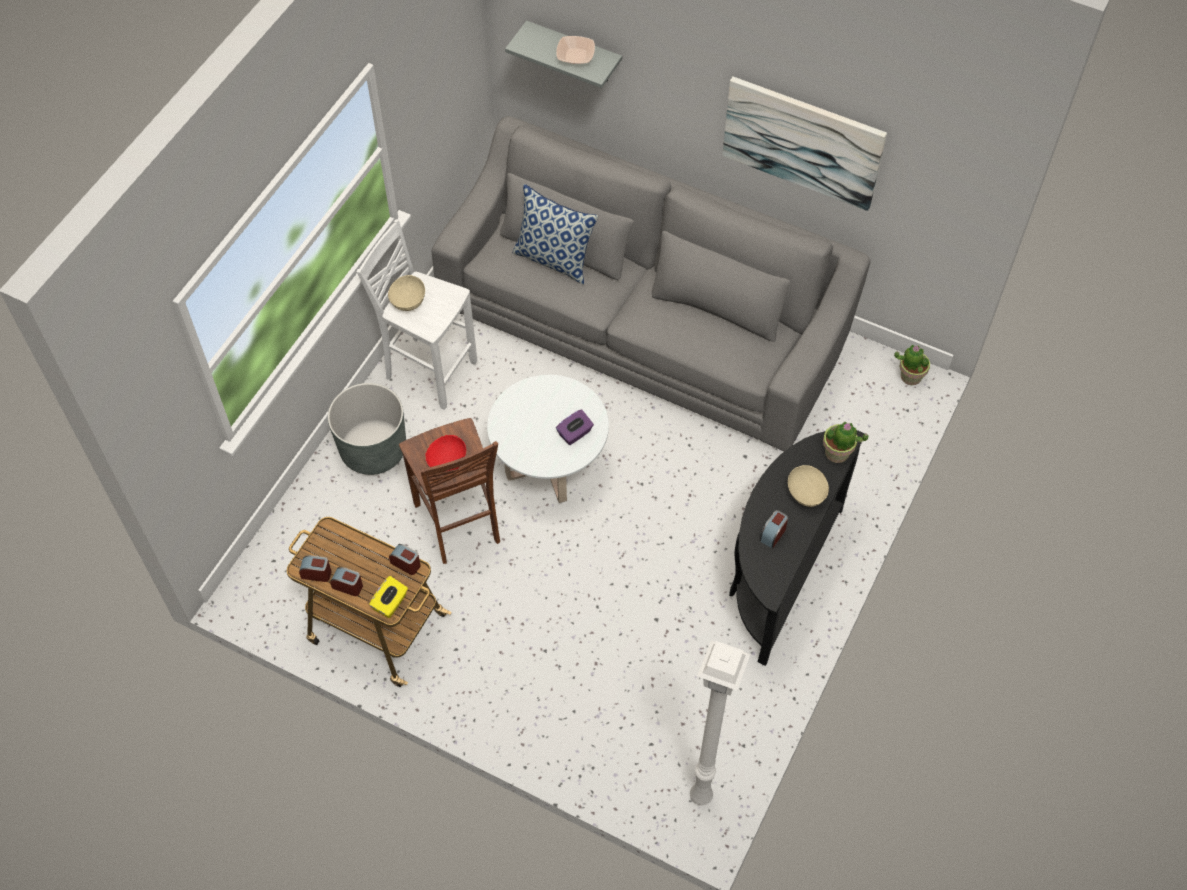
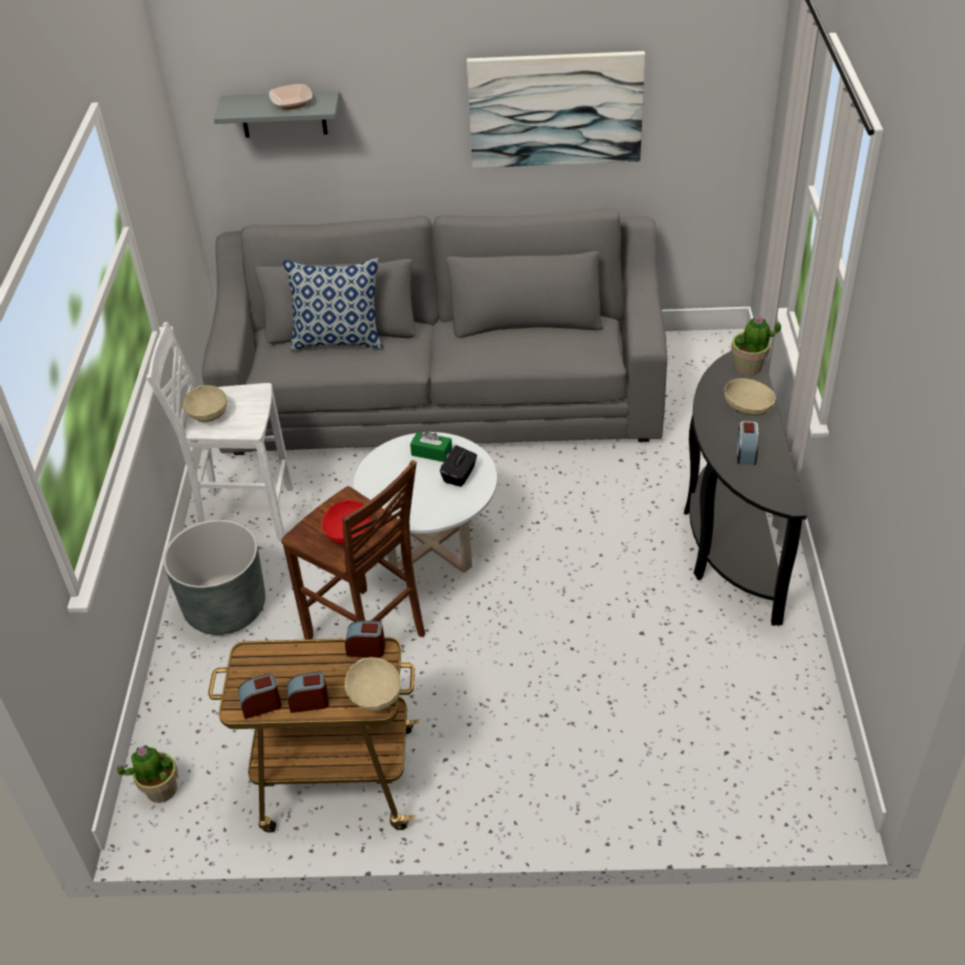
camera: 25 degrees left, 15 degrees down
(390, 603) = (374, 696): yellow tissue box -> beige bowl
(567, 402) = (431, 453): none -> green tissue box
(575, 433) = (459, 475): purple tissue box -> black tissue box
(699, 796) = (815, 779): white floor lamp -> none
(910, 376) = (719, 344): potted plant -> potted plant (161, 789)

